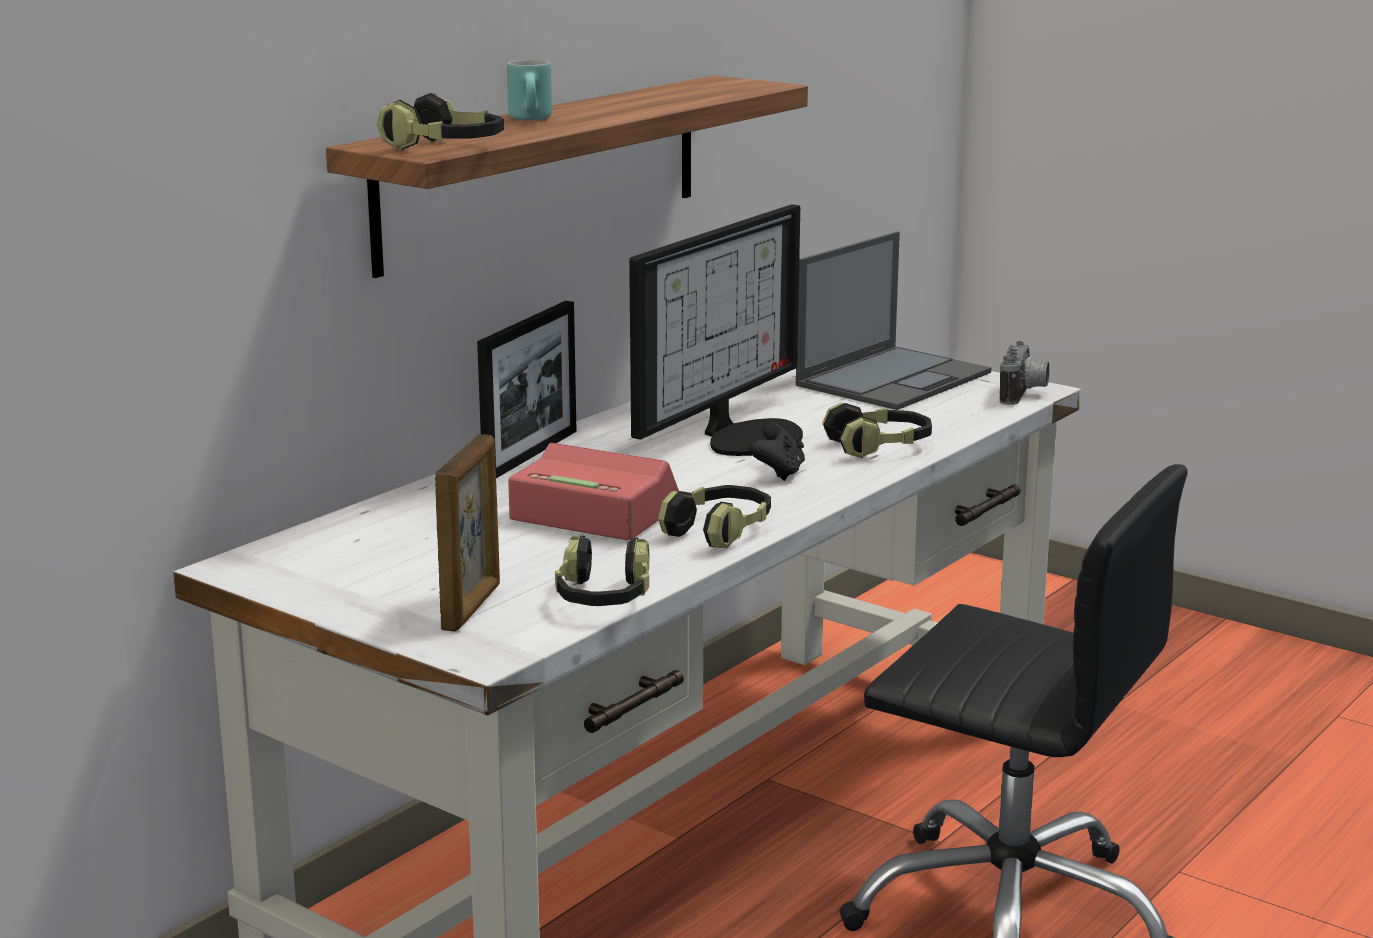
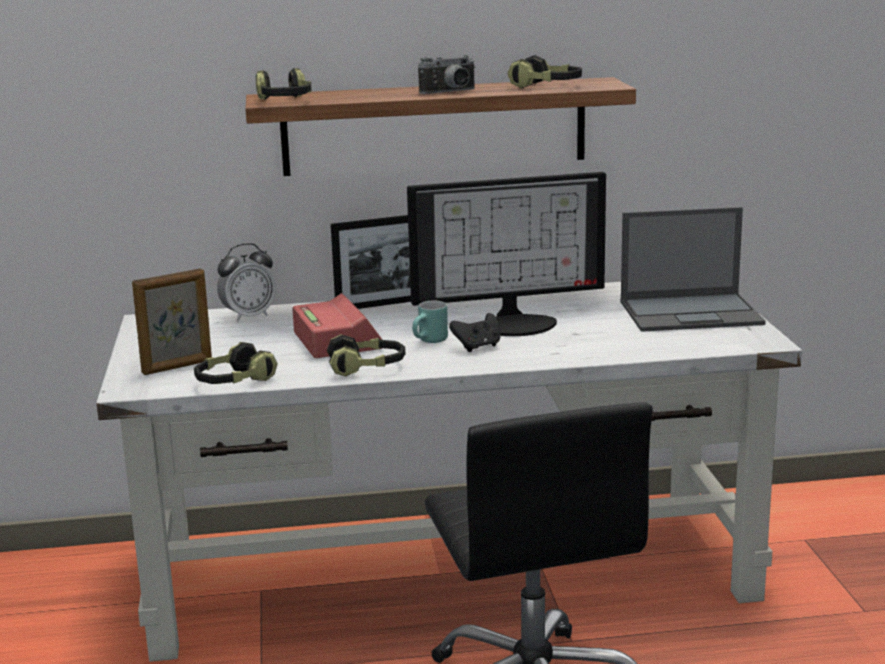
camera: 45 degrees right, 0 degrees up
(383, 519) = (248, 316): none -> alarm clock
(533, 120) = (392, 92): turquoise mug -> turquoise mug (430, 342)
(879, 447) = (571, 349): headphones -> headphones (547, 86)
(1024, 395) = (748, 343): camera -> camera (450, 92)

